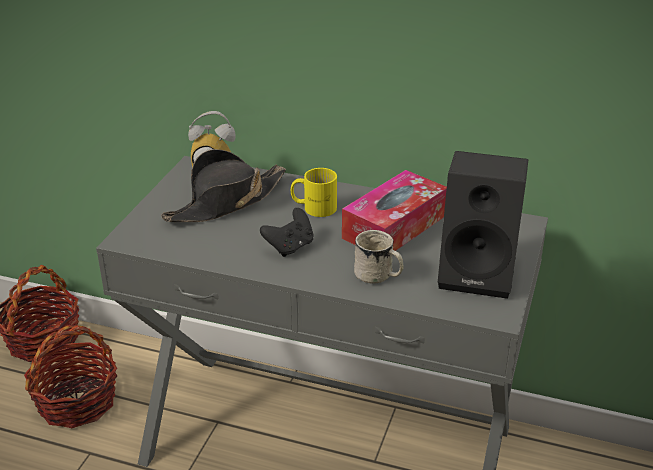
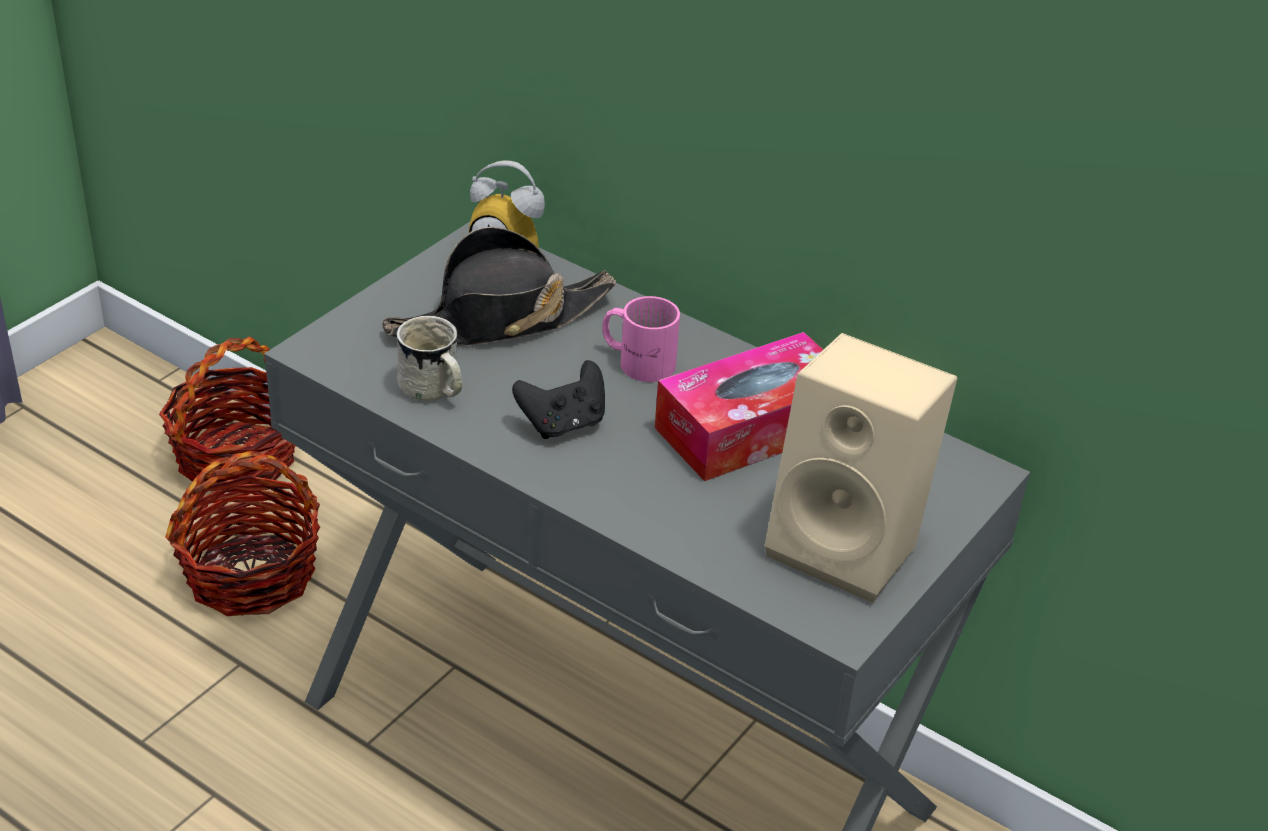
camera: 15 degrees right, 5 degrees up
(314, 206) = (638, 360): yellow mug -> pink mug
(378, 276) = (679, 511): white mug -> white mug (433, 391)
(479, 273) = (850, 546): black speaker -> beige speaker

